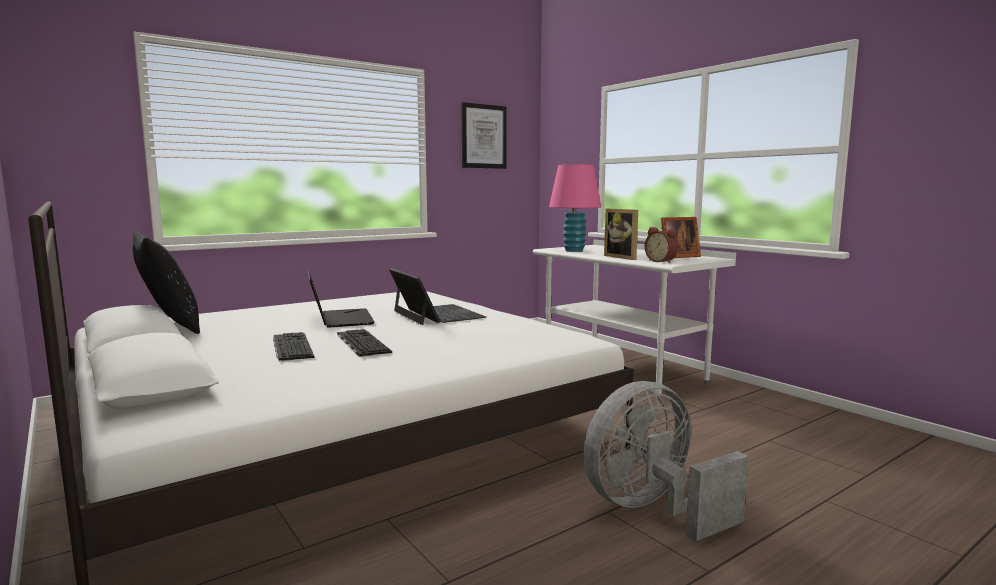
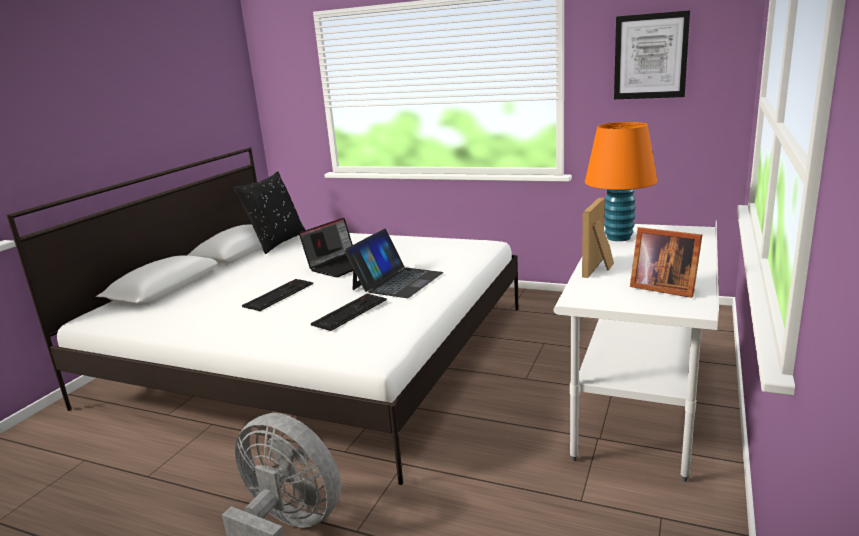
camera: 60 degrees right, 10 degrees up
(291, 347) = (255, 283): keyboard -> keyboard (349, 311)
(574, 250) = (618, 237): pink table lamp -> orange table lamp
(662, 261) = (594, 291): alarm clock -> none

